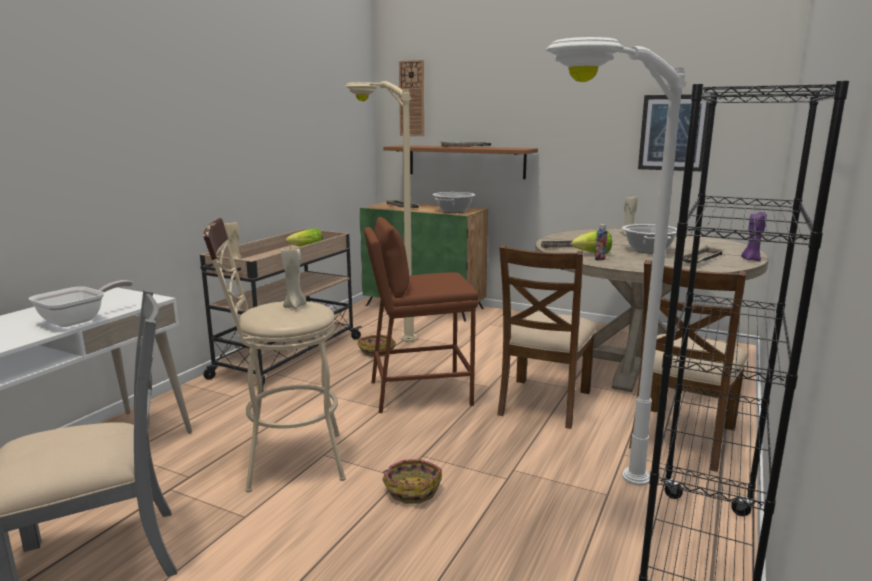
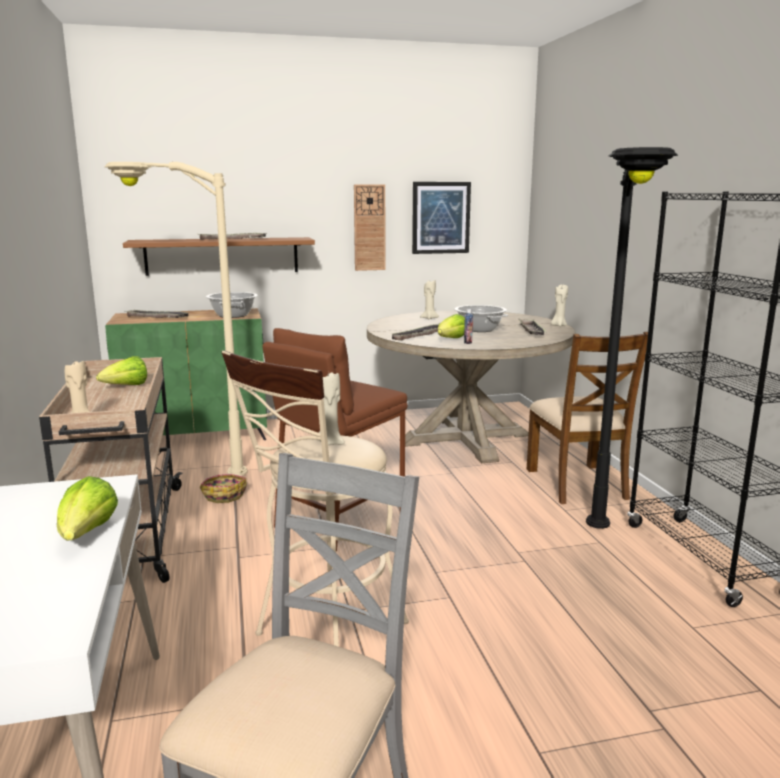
camera: 40 degrees left, 0 degrees up
(79, 320) = (87, 535): frying pan -> lettuce
(412, 98) = (140, 181): wall clock -> wall clock (369, 228)
(412, 489) = (474, 601): basket -> none
(543, 402) = (453, 491): brown chair -> none
(579, 509) = (601, 560): white floor lamp -> black floor lamp
(751, 259) = (558, 325): purple candle -> beige candle

